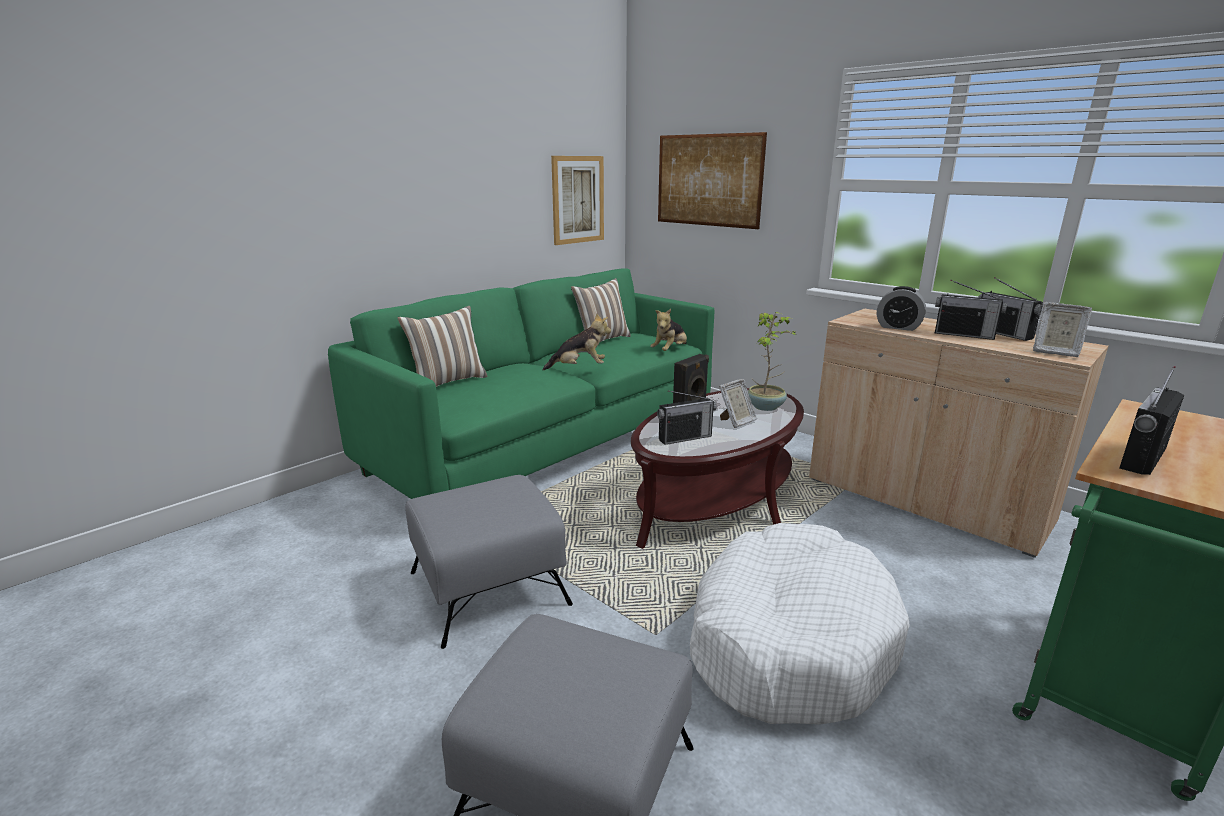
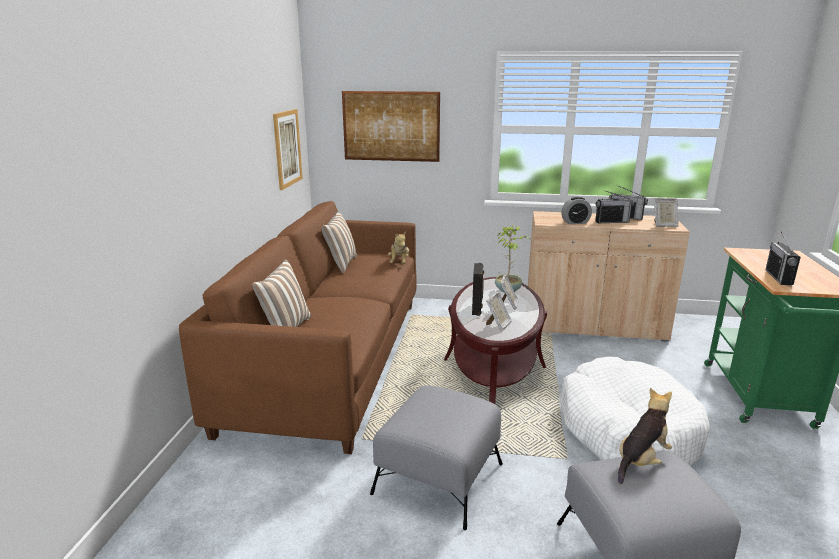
camera: 35 degrees left, 0 degrees up
(548, 442) = (331, 359): green sofa -> brown sofa
(579, 368) = (371, 292): plush toy -> plush toy (641, 460)
(685, 438) = (498, 325): radio -> picture frame

